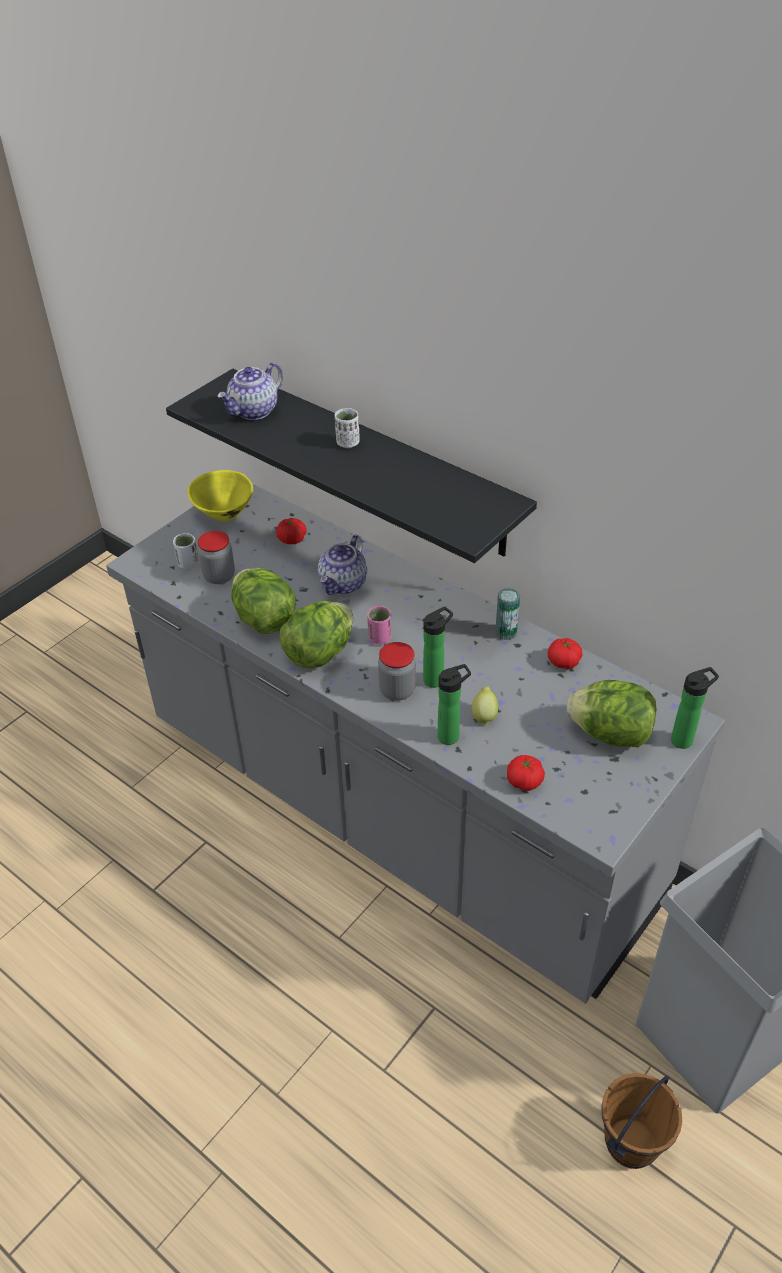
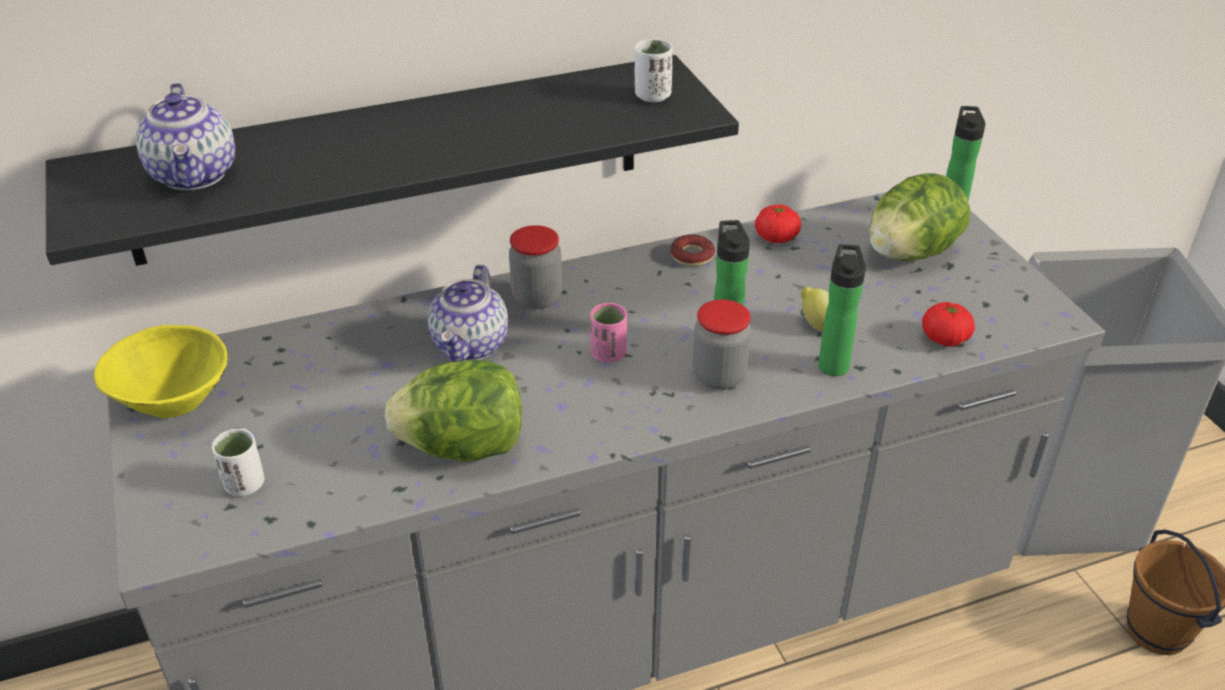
camera: 60 degrees left, 5 degrees down
(219, 576) = (315, 460): jar -> jar (537, 298)
(292, 539) = (323, 357): tomato -> none
(319, 653) = (587, 419): lettuce -> none
(343, 584) = (471, 345): teapot -> teapot turned 45 degrees clockwise
(348, 443) = (390, 128): white cup -> white cup (652, 96)
(506, 632) = (692, 256): can -> donut

